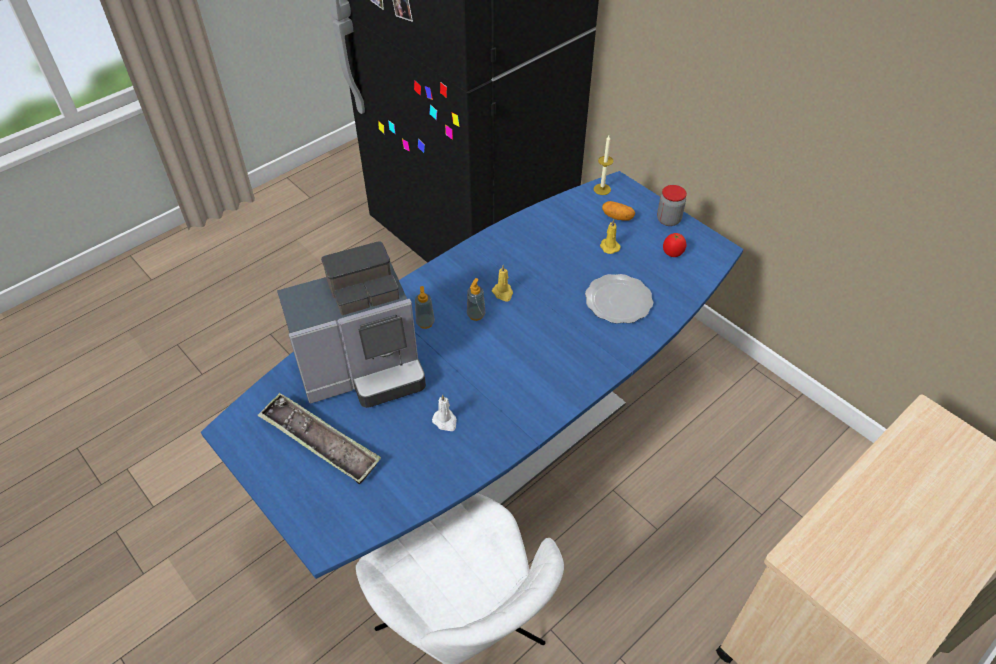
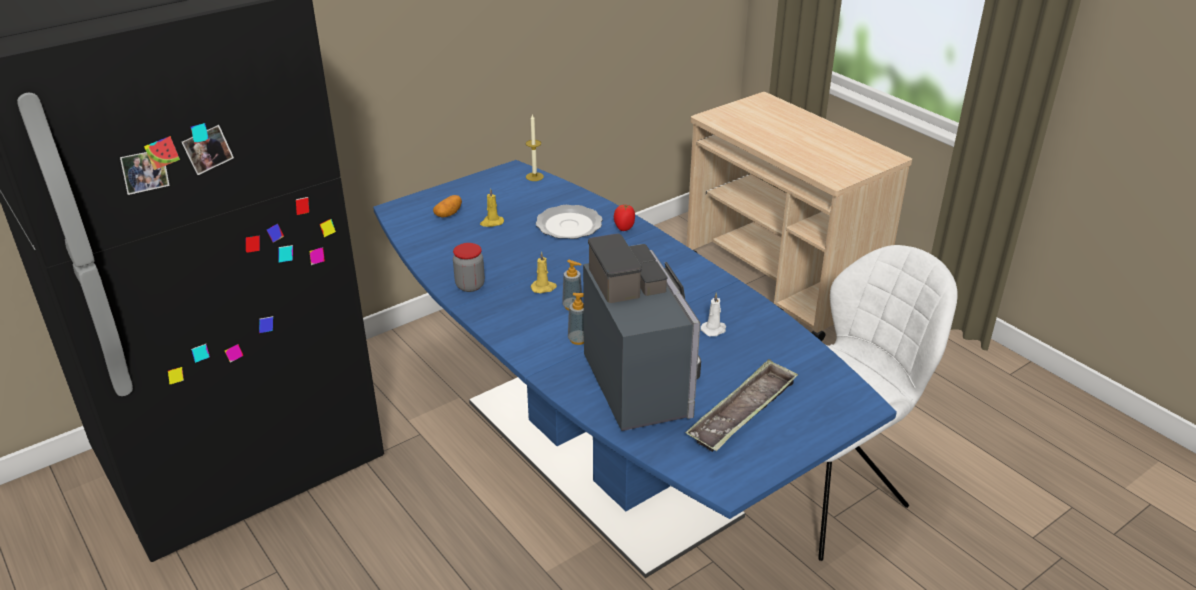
camera: 85 degrees left, 15 degrees down
(602, 189) = (400, 218): candle -> candle (534, 176)
(668, 220) = (463, 188): jar -> jar (470, 285)
(672, 253) = (512, 192): tomato -> tomato (624, 228)

